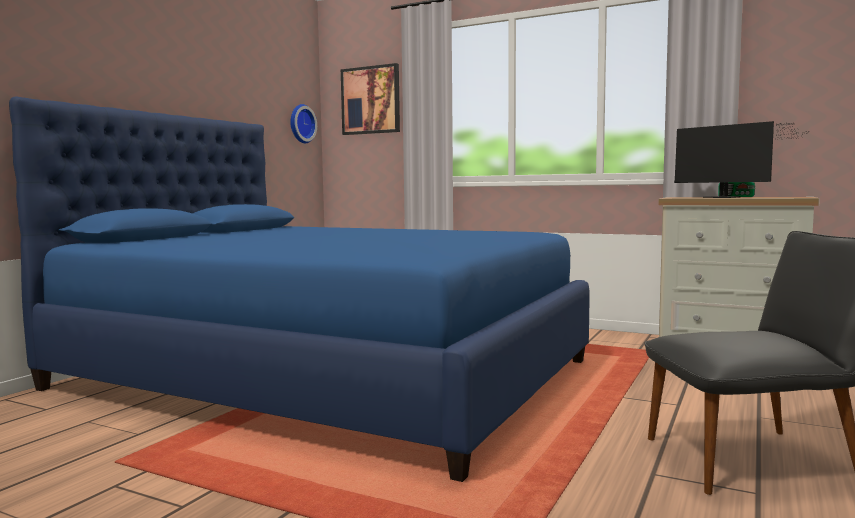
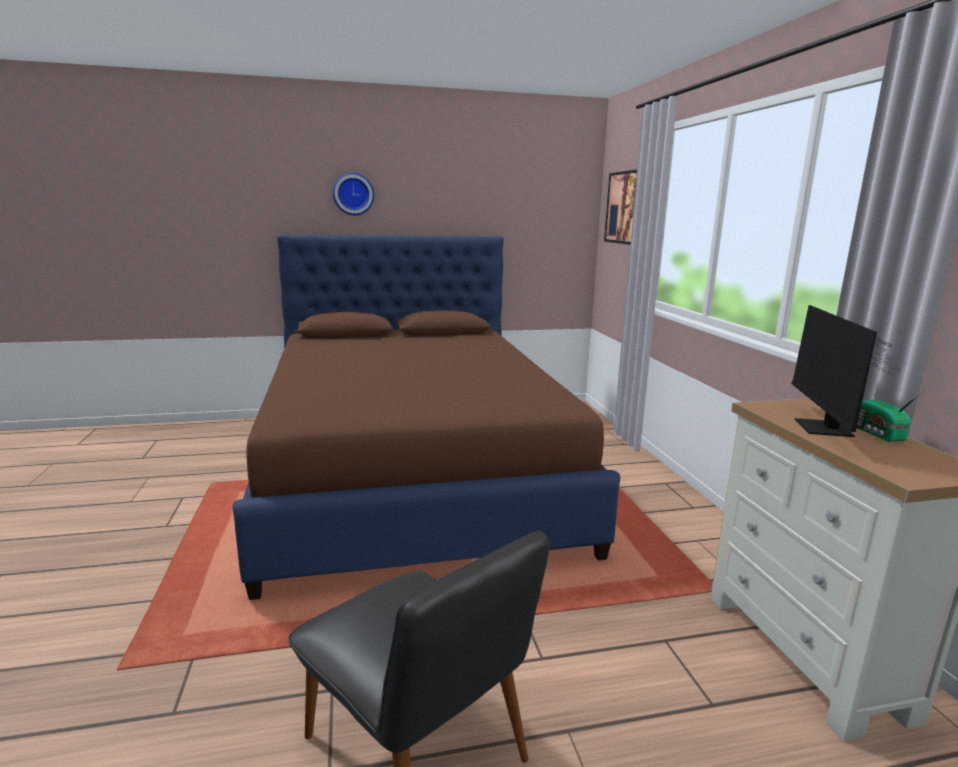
camera: 50 degrees right, 10 degrees up
(300, 124) = (566, 229): wall clock -> wall clock (353, 194)
(323, 375) = (412, 471): blue bed -> brown bed

